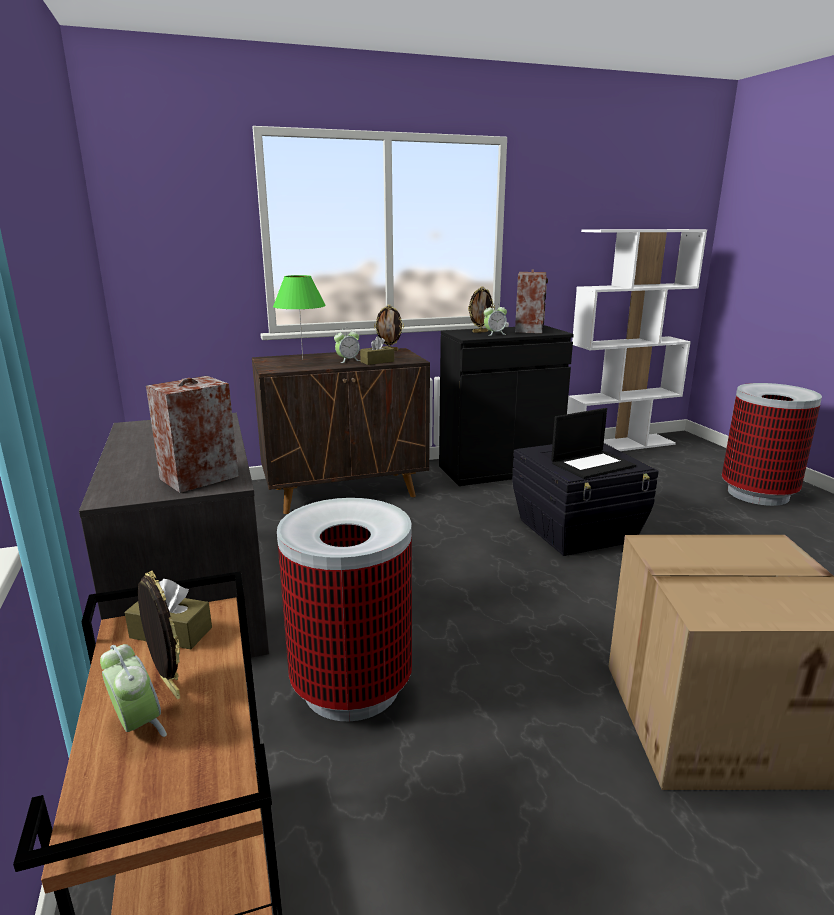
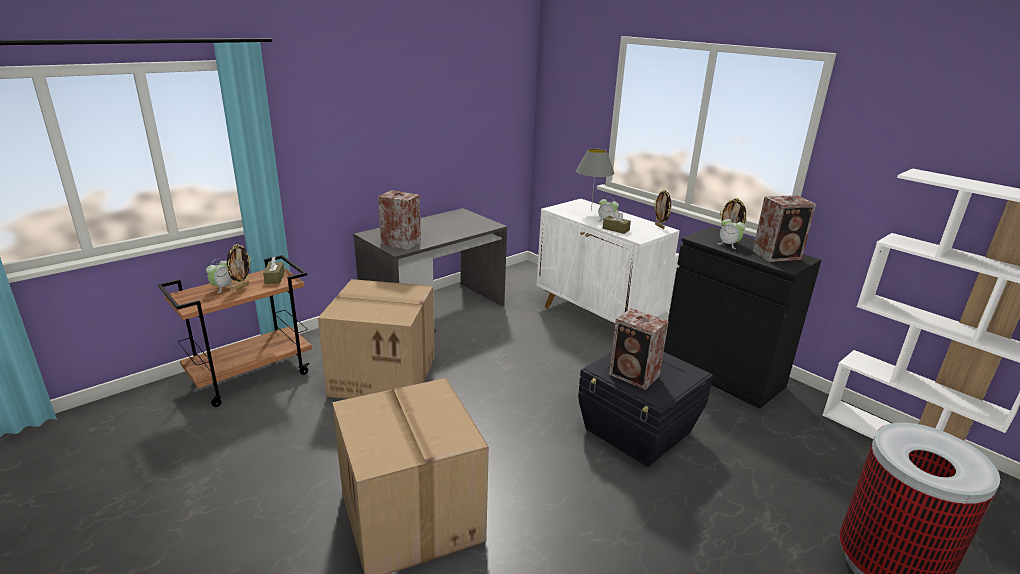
camera: 65 degrees right, 5 degrees up
(302, 359) = (591, 210): green table lamp -> grey table lamp
(346, 492) = (597, 318): brown cabinet -> white cabinet
(351, 686) = (385, 375): trash can -> cardboard box
(592, 464) = (635, 376): laptop -> speaker

